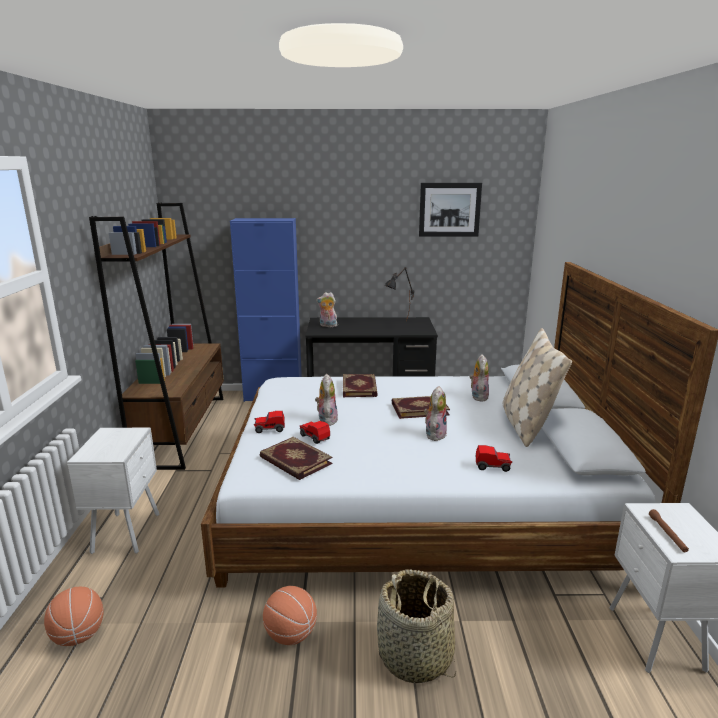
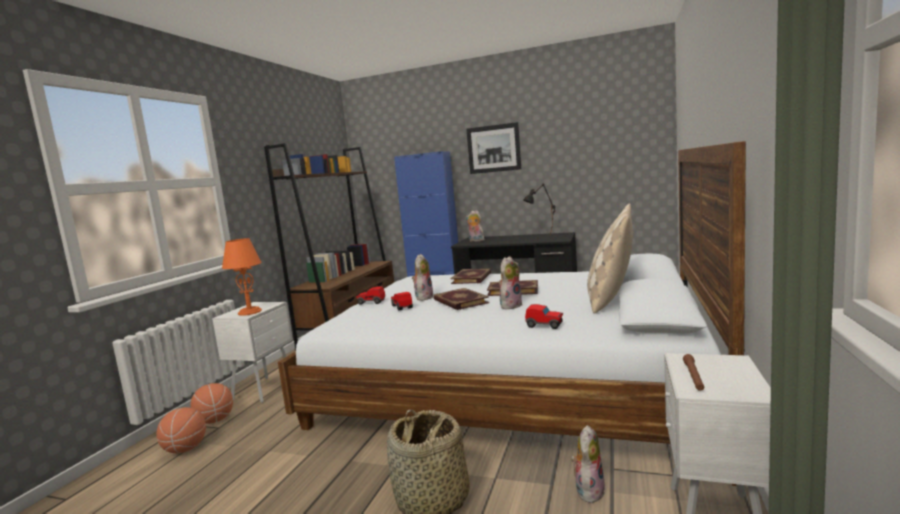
camera: 20 degrees right, 10 degrees down
(115, 449) = (250, 312): none -> orange table lamp
(291, 635) = (335, 469): basketball -> basketball (215, 420)
(295, 461) = (370, 319): book -> book (460, 301)
(449, 209) = (585, 129): picture -> picture (493, 148)
(478, 396) = (580, 282): plush toy -> plush toy (588, 490)

